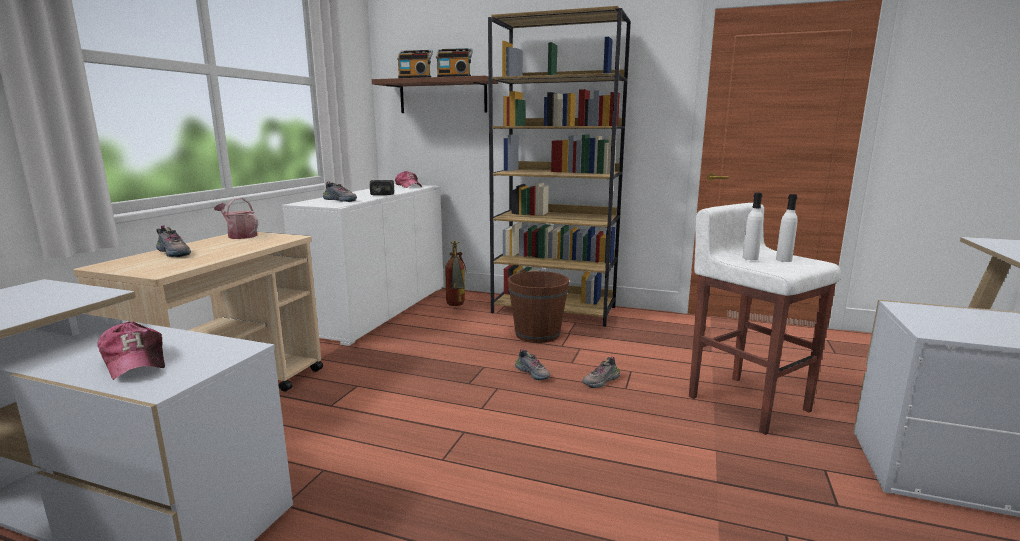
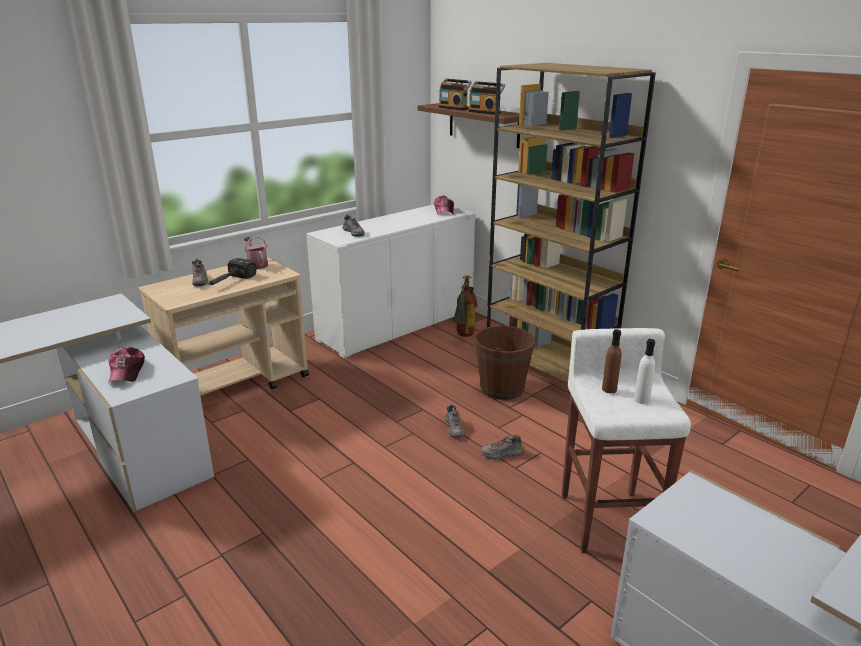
camera: 30 degrees right, 10 degrees up
(379, 196) = (392, 230): hammer -> hammer (229, 282)
(750, 258) = (609, 389): white bottle -> brown bottle

